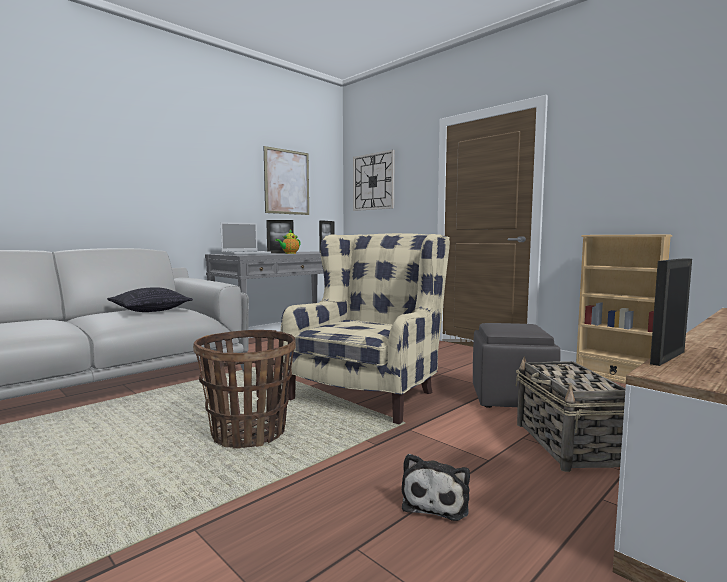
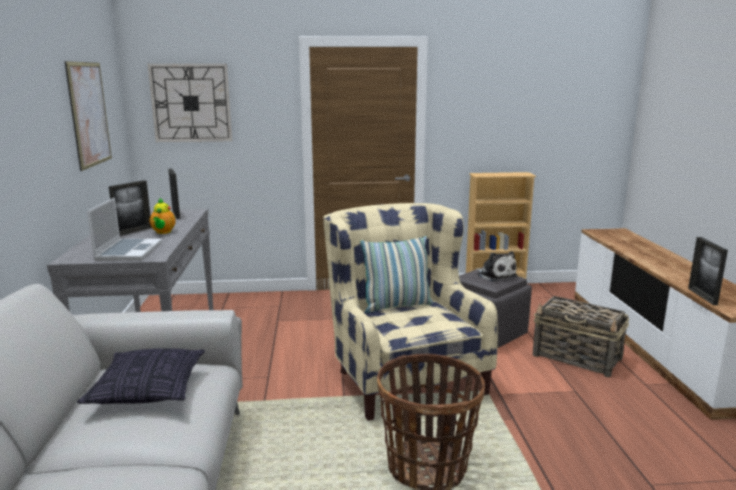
camera: 50 degrees left, 10 degrees up
(372, 321) = (396, 305): none -> pillow
(436, 501) = (614, 433): plush toy -> plush toy (495, 275)

